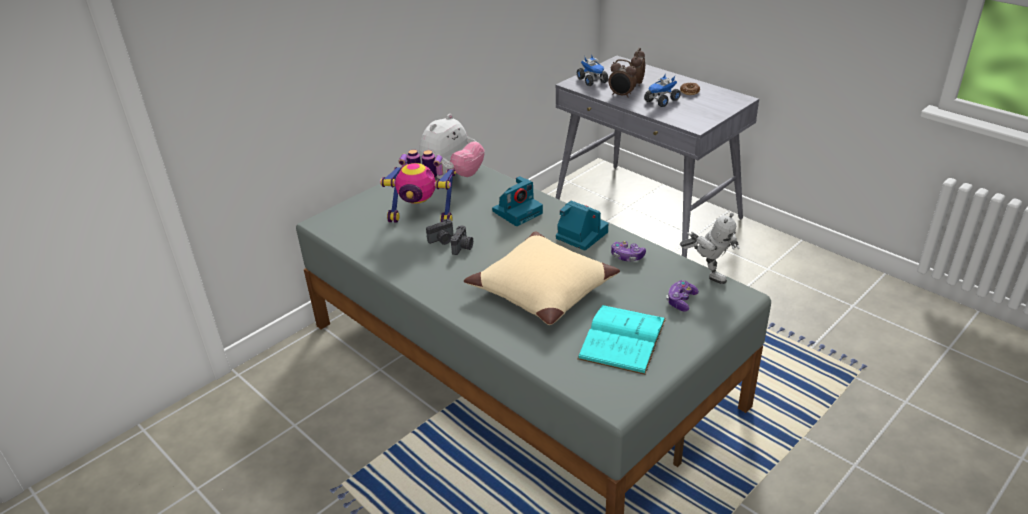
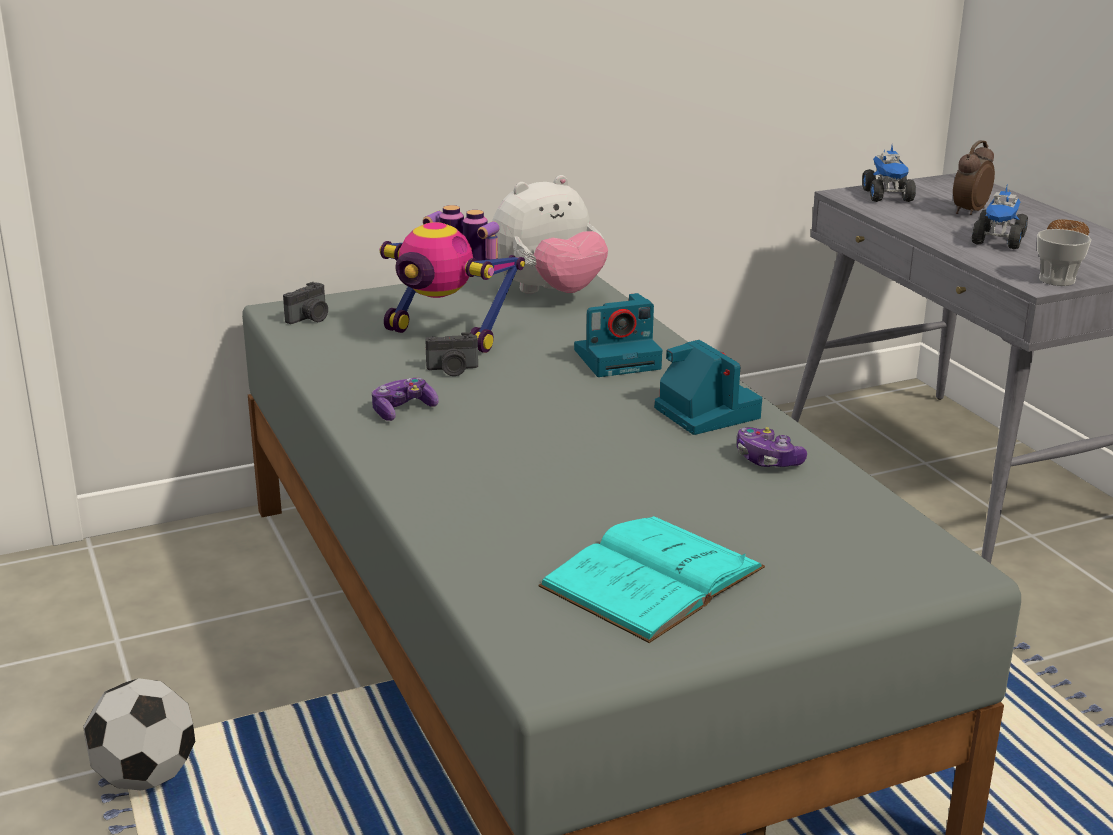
camera: 20 degrees right, 10 degrees down
(365, 495) = (145, 777): none -> football
(463, 247) = (479, 386): camera -> camera (310, 318)
(542, 289) = (564, 472): beige pillow -> none
(621, 95) = (926, 222): alarm clock -> none
(661, 101) = (999, 241): toy truck -> toy truck turned 45 degrees counterclockwise
(681, 301) = (820, 548): game controller -> game controller (403, 410)
(702, 121) = (1056, 280): none -> cup
(707, 273) = (911, 519): toy robot -> none

